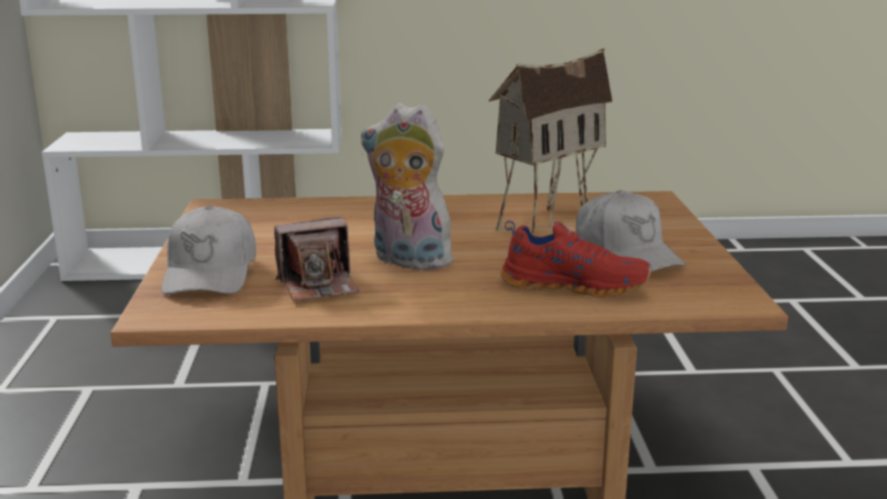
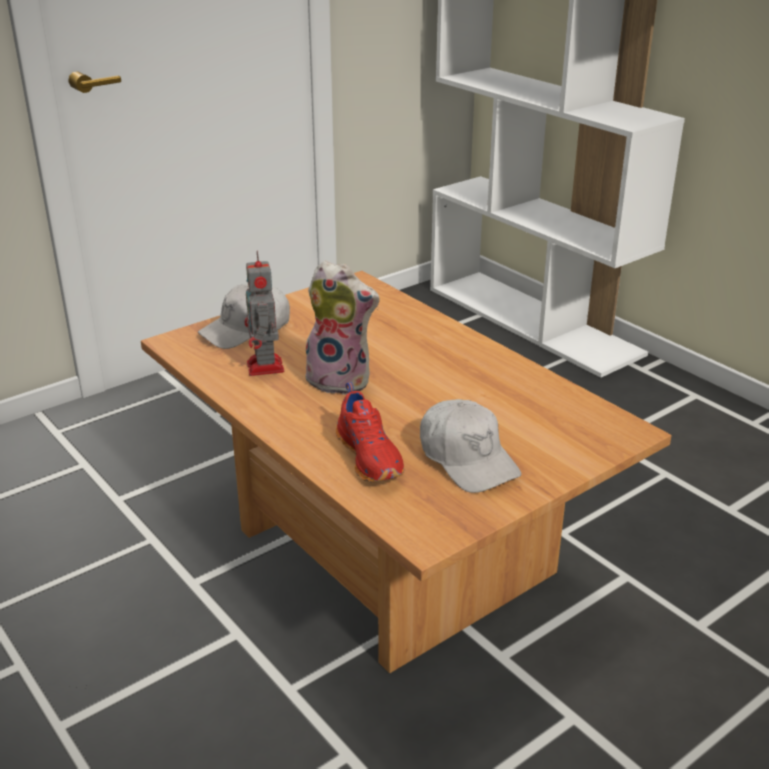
camera: 55 degrees right, 10 degrees up
(319, 285) = (265, 368): camera -> toy robot
(407, 261) = (341, 380): plush toy -> plush toy turned 120 degrees clockwise
(544, 220) = (498, 401): toy house -> none
(626, 254) = (467, 459): white cap -> white cap turned 60 degrees counterclockwise

